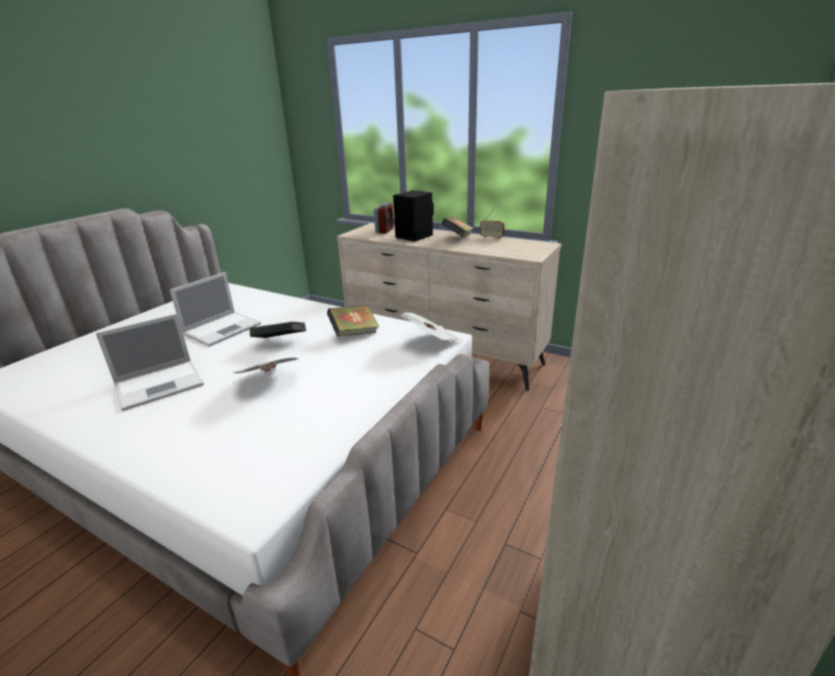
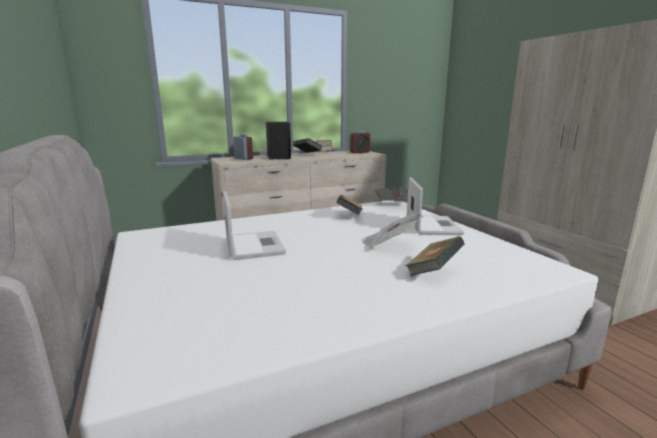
camera: 55 degrees left, 10 degrees down
(161, 384) = (336, 278): laptop -> laptop (432, 225)
(280, 343) = (326, 233): book -> book (433, 272)
(527, 248) = (359, 152): none -> alarm clock

